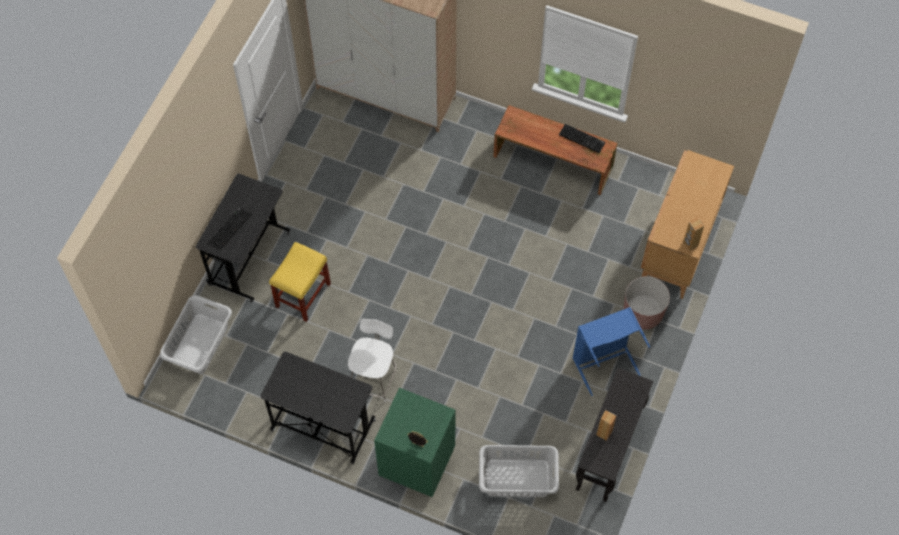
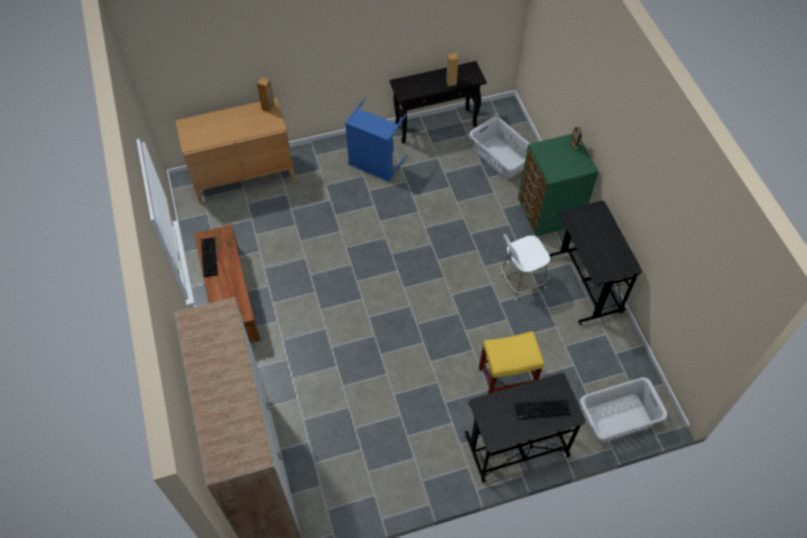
camera: 130 degrees left, 5 degrees down
(642, 313) = (318, 166): brown planter -> none

